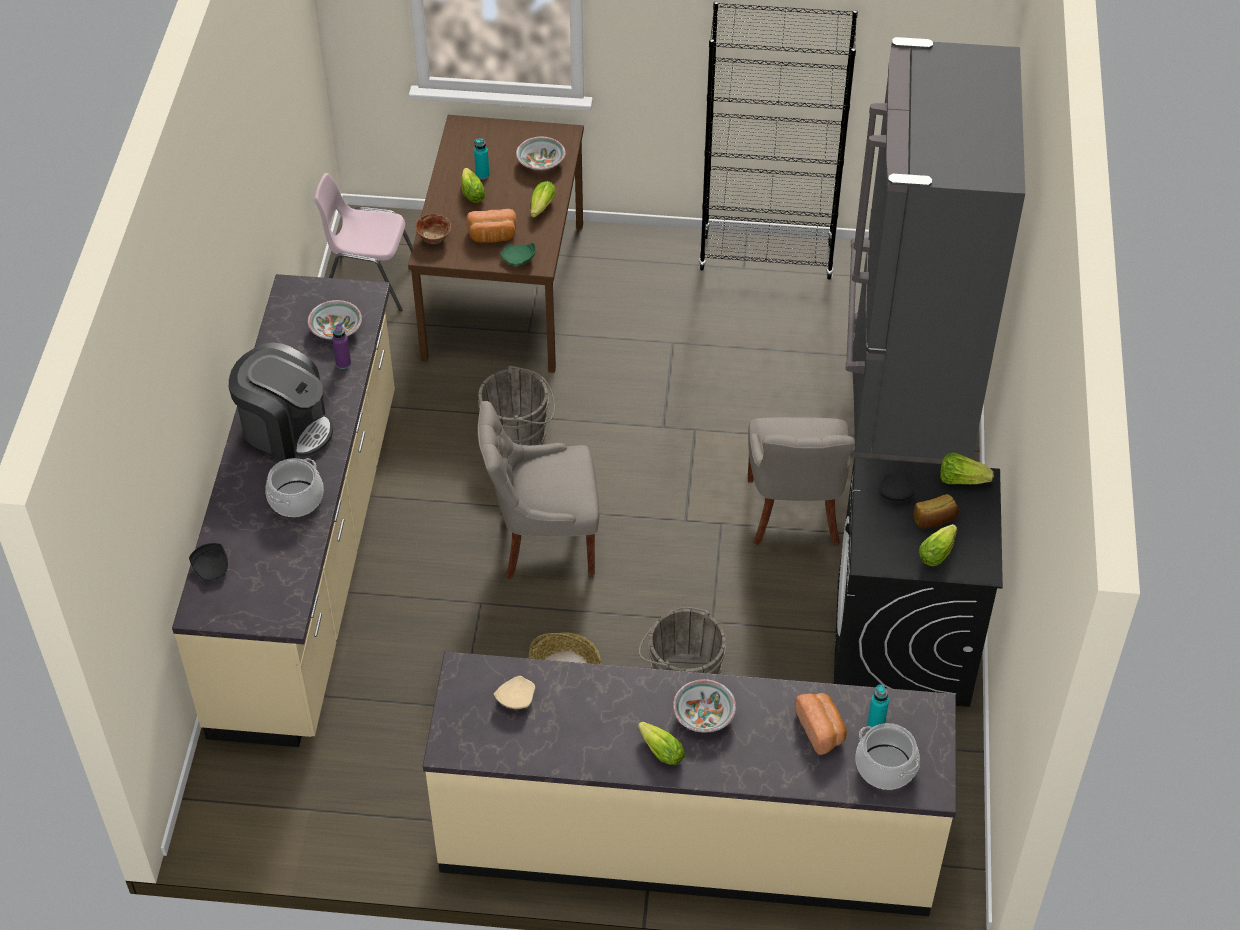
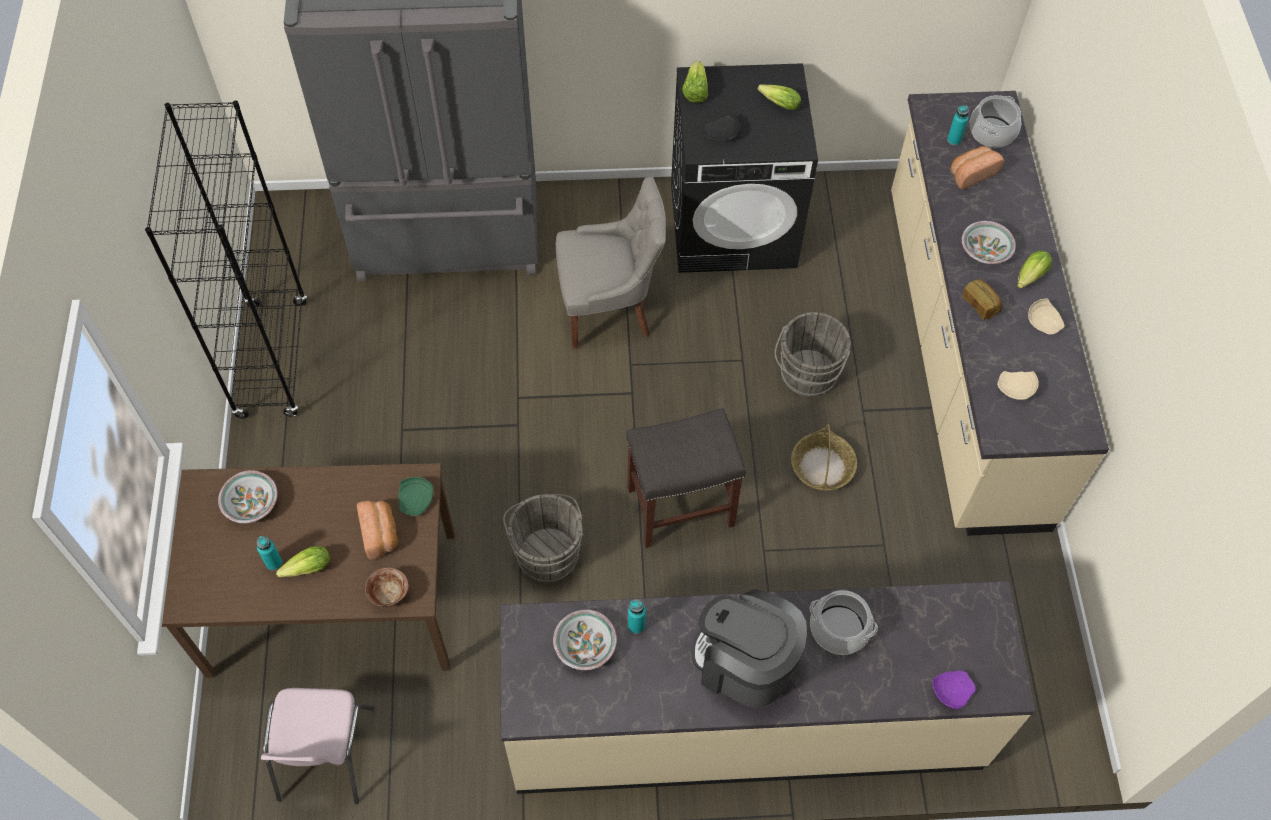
camera: 100 degrees left, 10 degrees up
(212, 568) = (950, 691): black plate -> purple plate
(286, 429) = (744, 664): coffee machine -> coffee machine turned 75 degrees counterclockwise
(343, 363) = (636, 625): purple bottle -> turquoise bottle
(540, 209) = (331, 491): lettuce -> none
(543, 541) = (679, 507): grey chair -> grey stool
(596, 748) = (1043, 321): none -> beige plate
(935, 520) = (744, 106): bread -> bread (980, 304)

